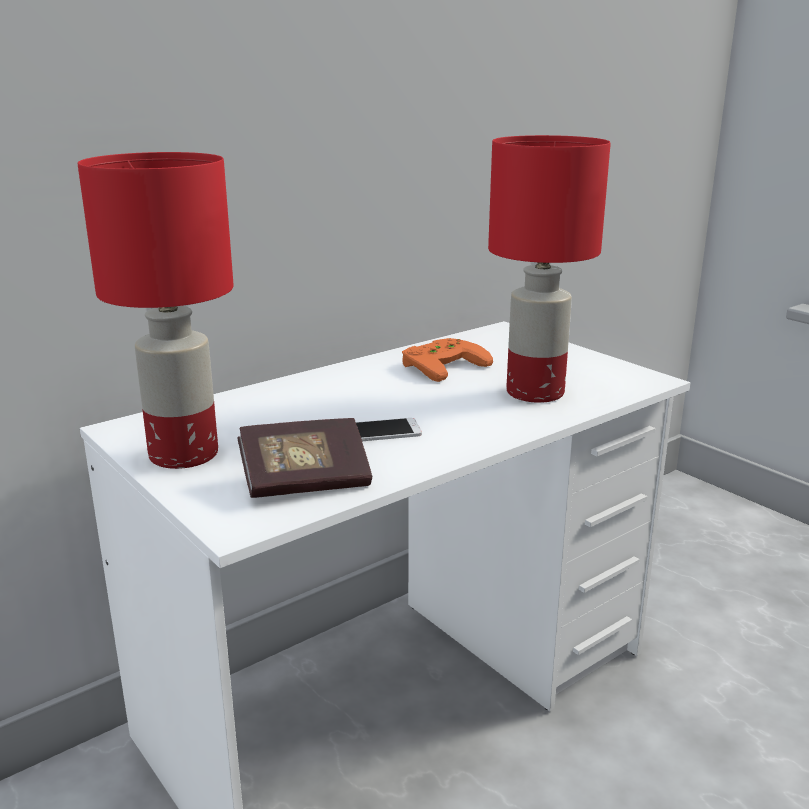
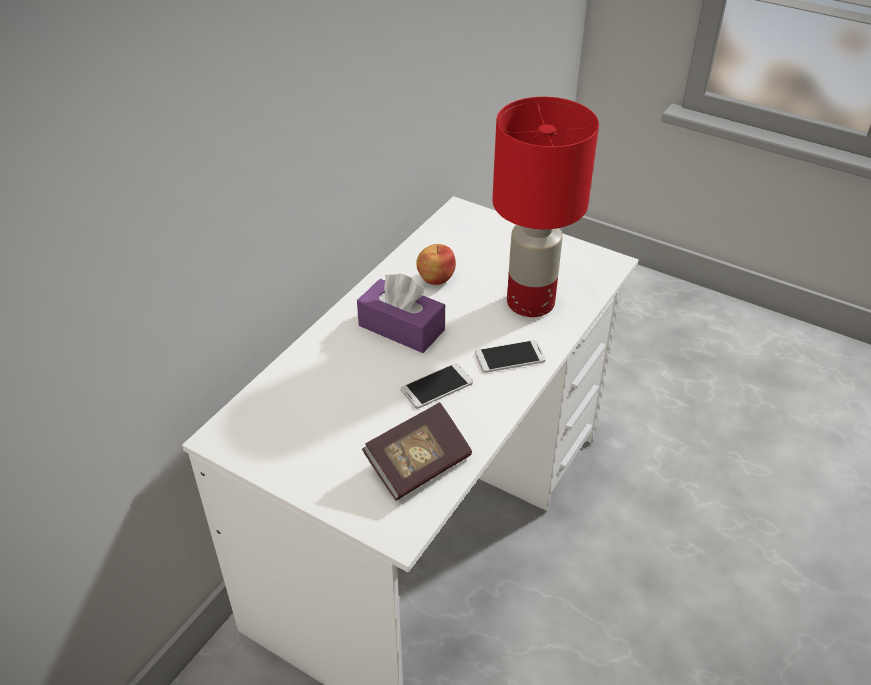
camera: 20 degrees left, 20 degrees up
(181, 455) = (298, 458): red table lamp -> none
(375, 389) = (401, 328): none -> purple tissue box
(441, 364) = (436, 278): orange game controller -> apple
(480, 424) = (509, 357): none -> phone

